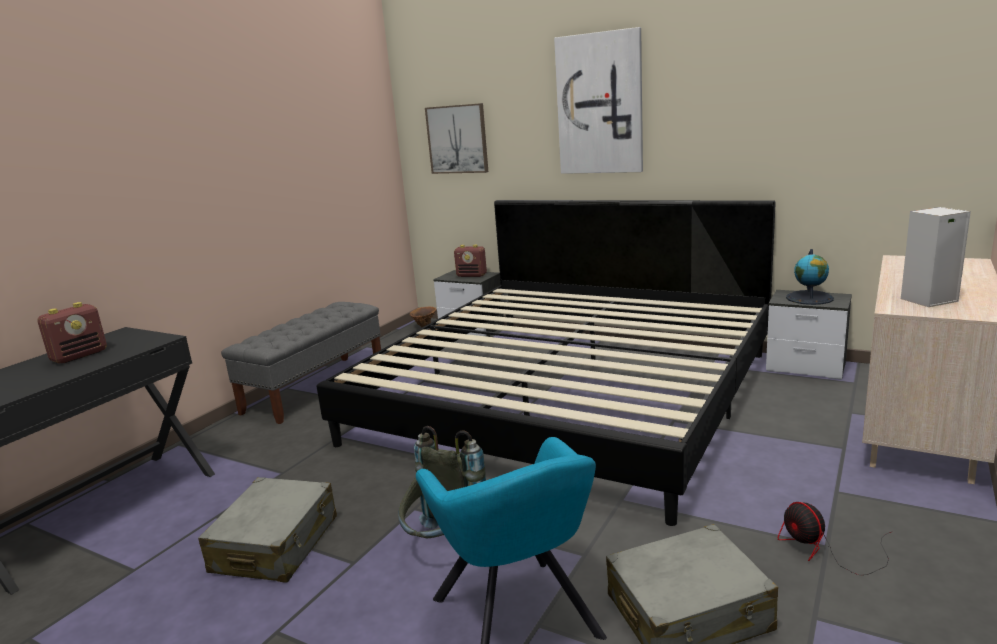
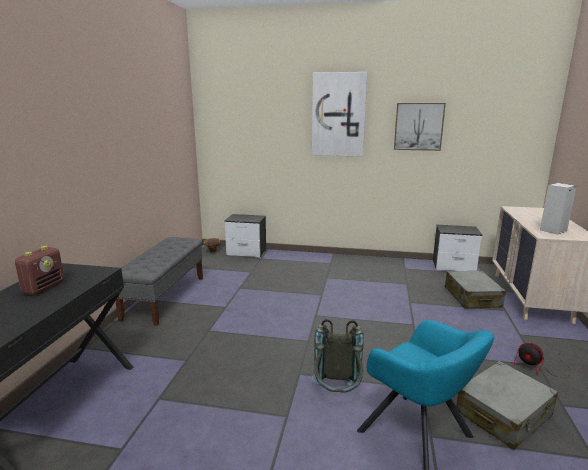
camera: 20 degrees left, 0 degrees up
(276, 544) = (221, 412): grey suitcase -> grey suitcase (472, 297)
(457, 139) = (240, 130): picture -> picture (418, 126)
(472, 275) = (249, 217): radio -> none
(567, 396) = (339, 291): bed -> none
(809, 298) = (458, 229): globe -> none

